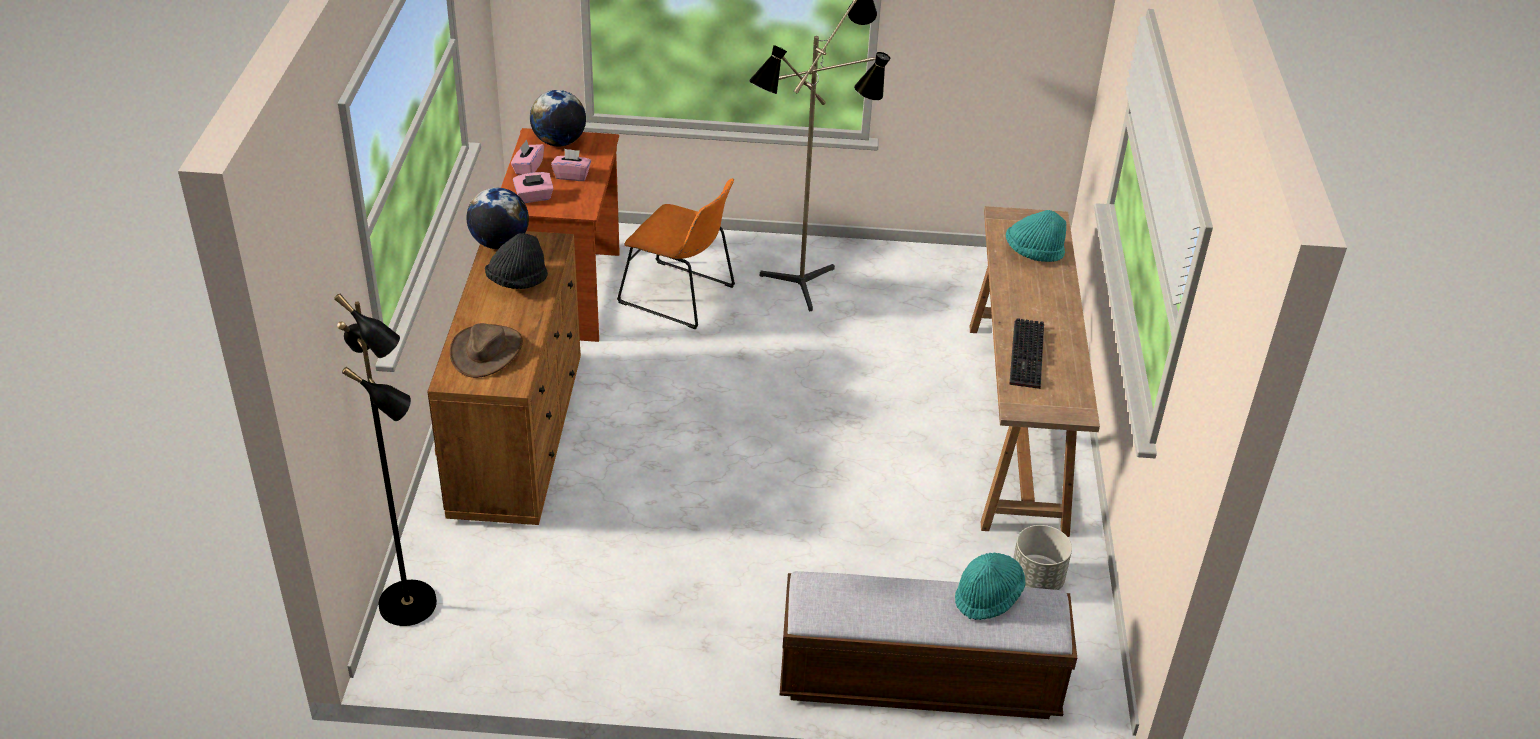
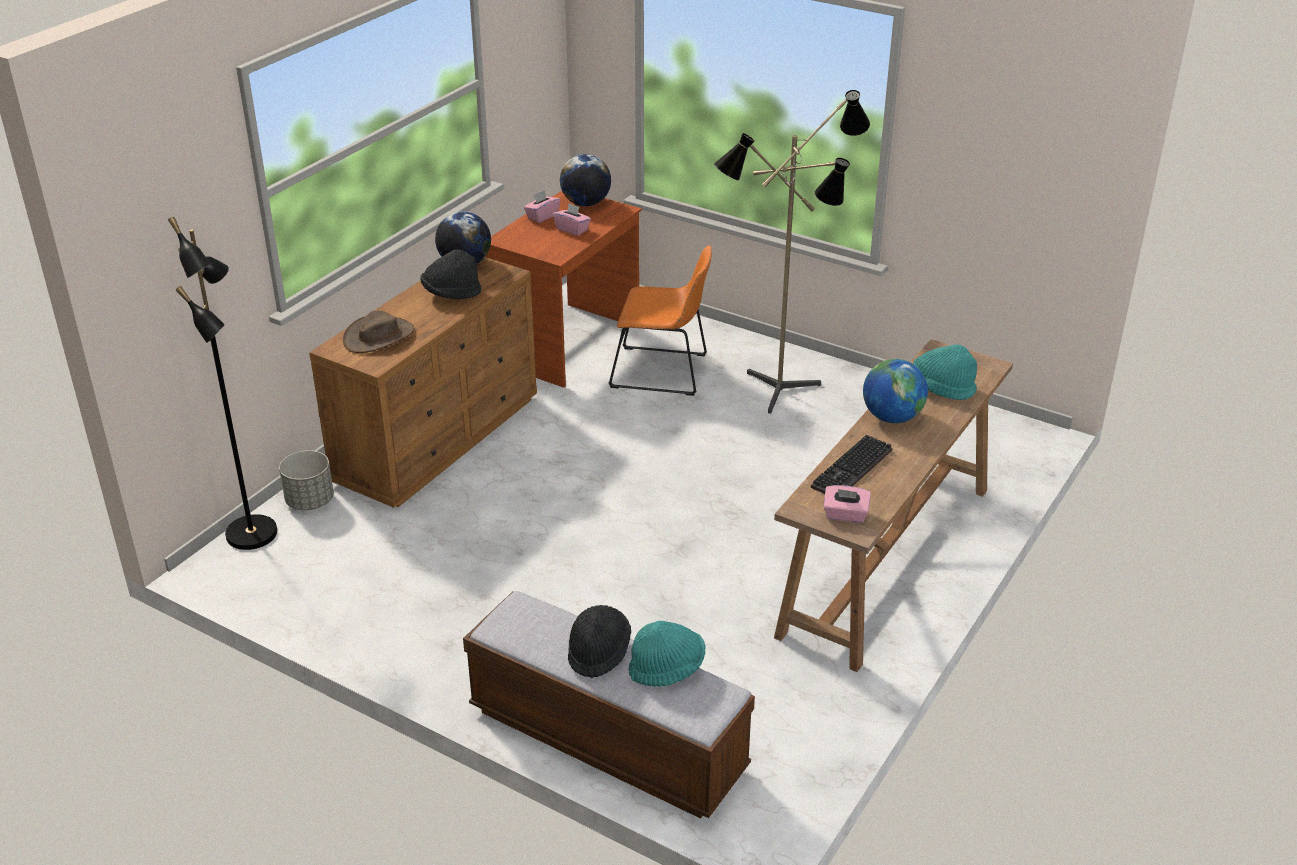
camera: 30 degrees right, 5 degrees down
(534, 197) = (526, 238): pink tissue box -> pink tissue box (845, 515)
(681, 296) = (663, 372): orange chair -> orange chair turned 45 degrees counterclockwise
(918, 603) = (598, 652): none -> black hat
(1017, 294) = (892, 417): none -> globe
(1037, 580) = (792, 698): grey planter -> grey planter (310, 502)

